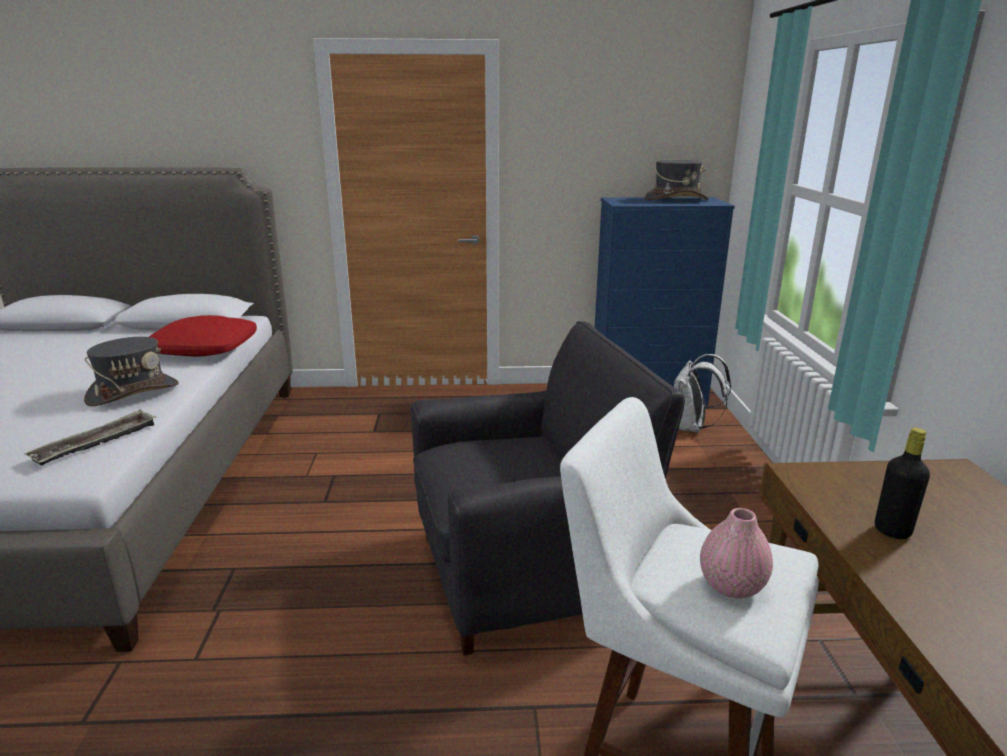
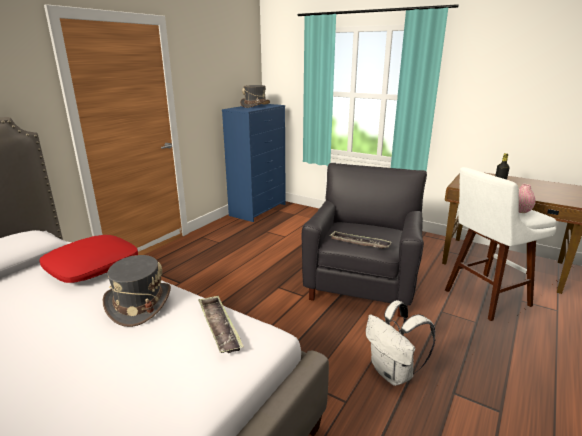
camera: 55 degrees left, 0 degrees up
(454, 472) = (359, 243): none -> tray
(692, 427) = (297, 214): white backpack -> white backpack (393, 373)

